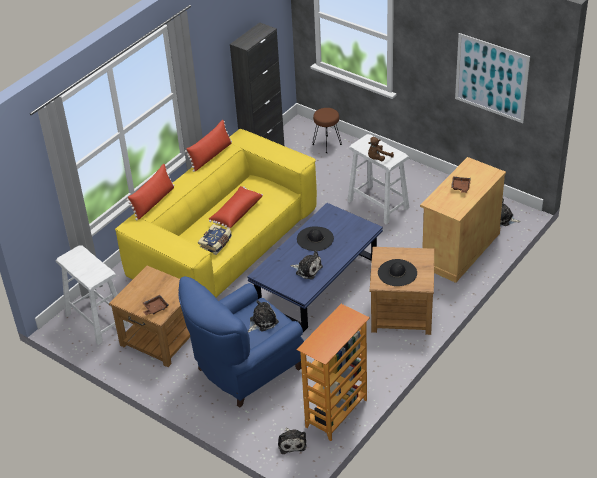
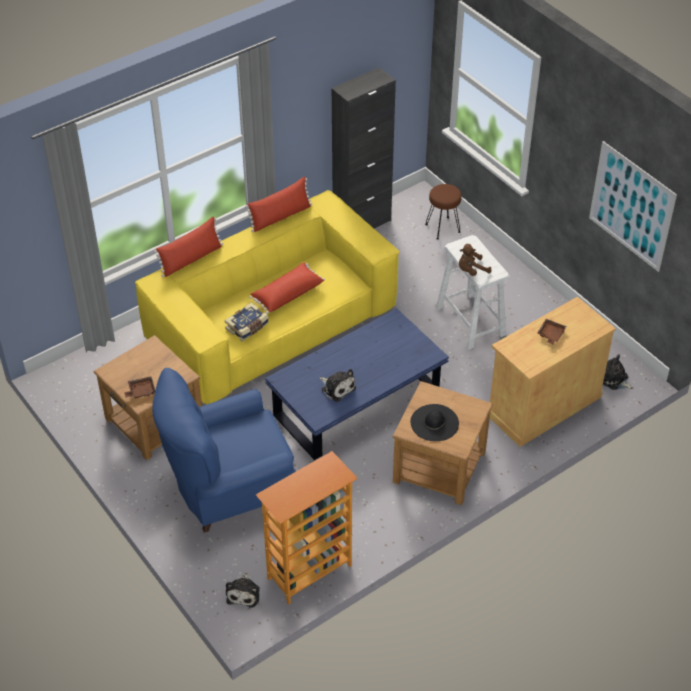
camera: 15 degrees right, 5 degrees up
(96, 320) = (93, 380): white stool -> none
(262, 321) = (255, 440): plush toy -> none
(315, 239) = (362, 351): black hat -> none

